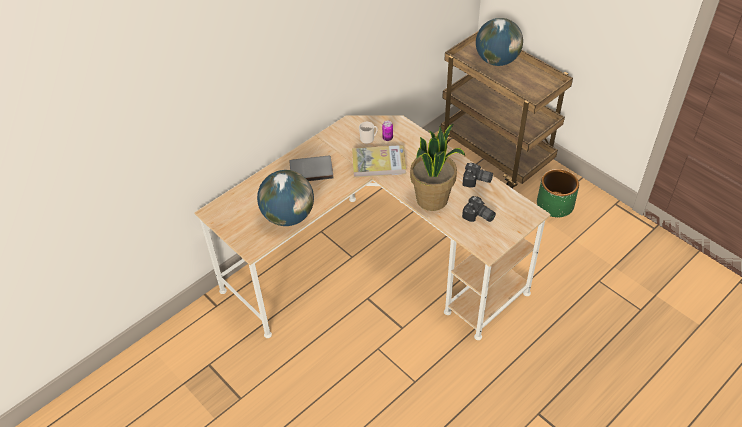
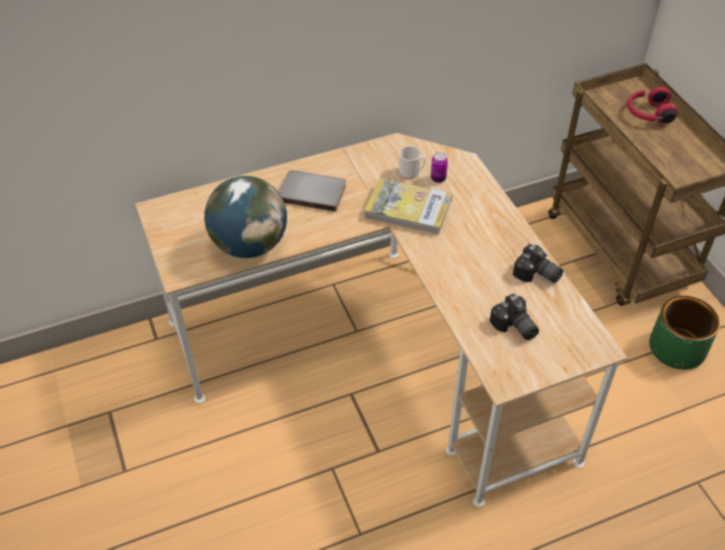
camera: 20 degrees right, 0 degrees up
(432, 199) = (458, 282): potted plant -> none
(496, 61) = (648, 114): globe -> red headphones

